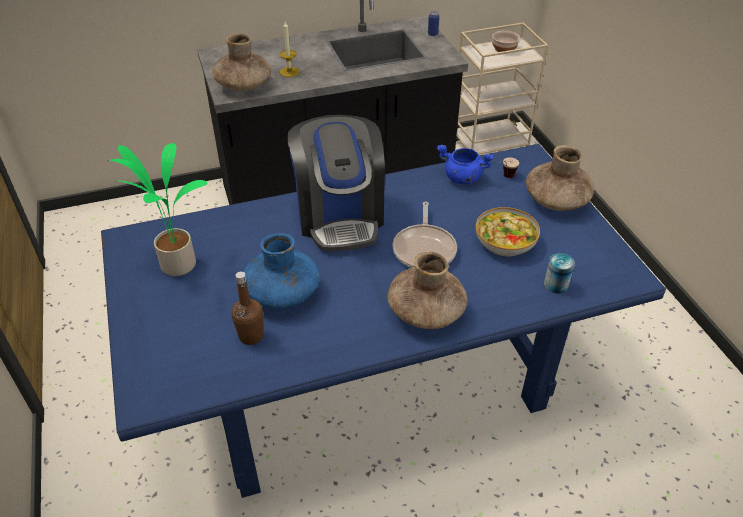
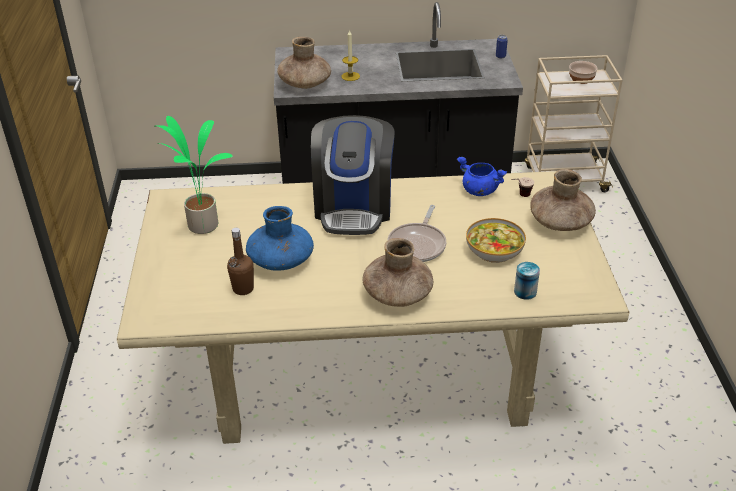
camera: 15 degrees right, 5 degrees down
(372, 375) = (371, 367): blue dining table -> beige dining table

